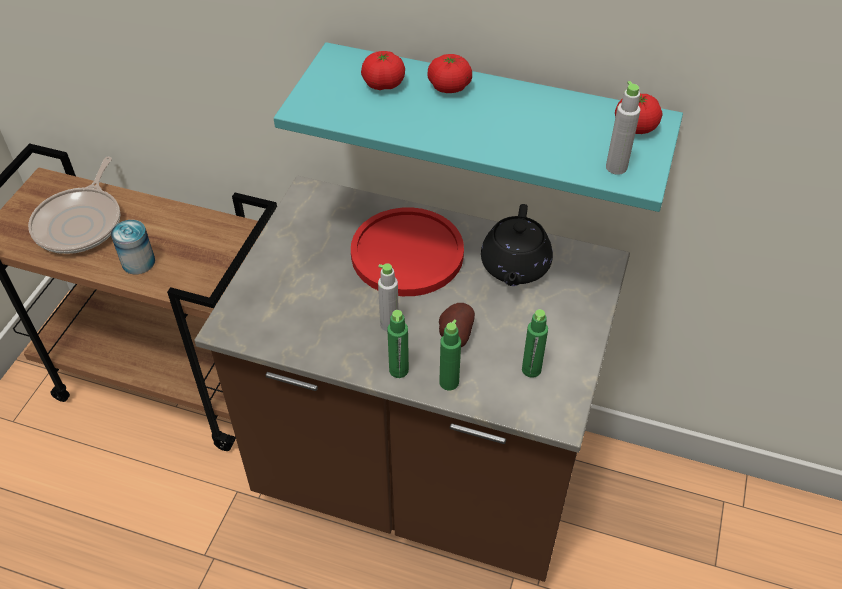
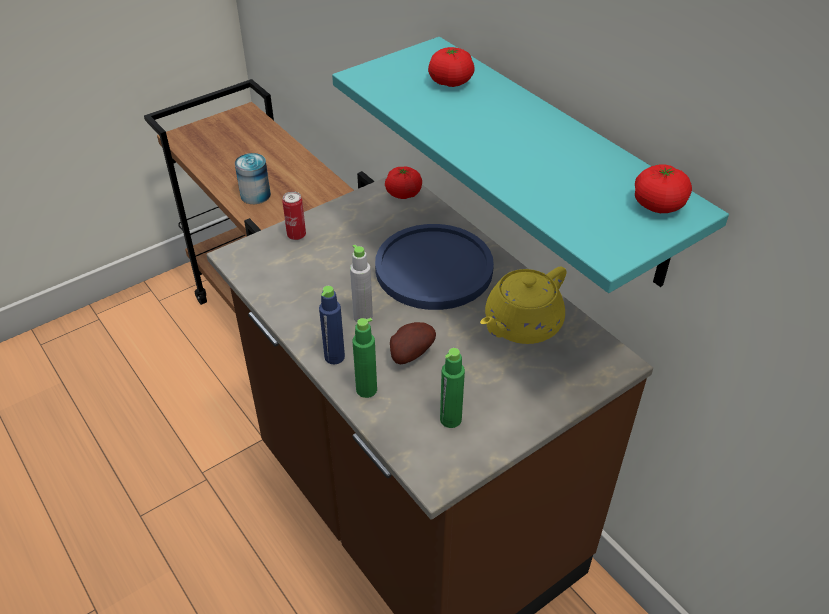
camera: 35 degrees right, 5 degrees down
(81, 223) = (243, 150): frying pan -> none
(262, 281) = (296, 235): none -> can
(398, 370) = (334, 357): green bottle -> blue bottle
(407, 253) = (434, 268): red plate -> blue plate
(449, 87) = (507, 105): tomato -> tomato (403, 193)
(514, 267) = (521, 325): black teapot -> yellow teapot
(616, 167) = (596, 231): grey bottle -> none

